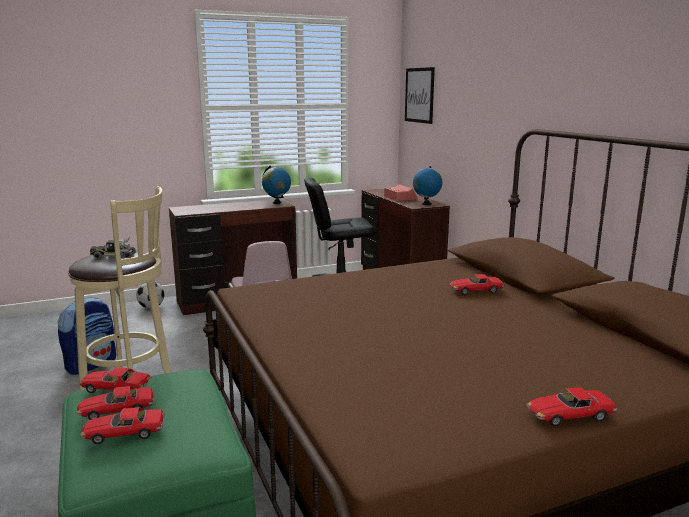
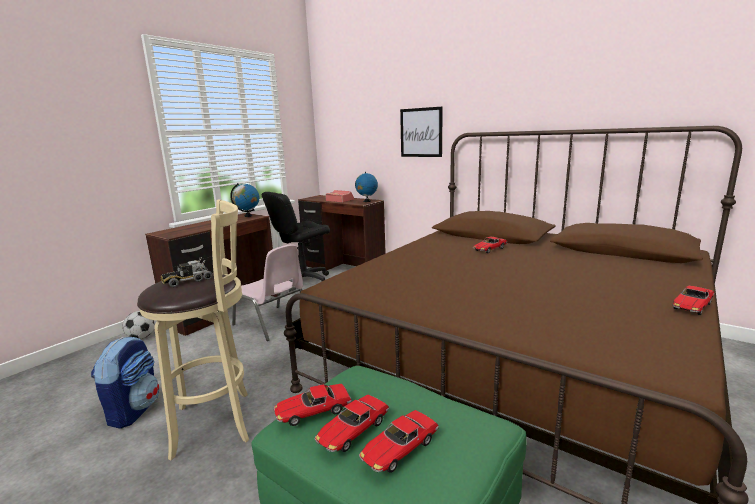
camera: 30 degrees left, 0 degrees up
(419, 95) = (338, 119): picture -> picture (421, 132)

